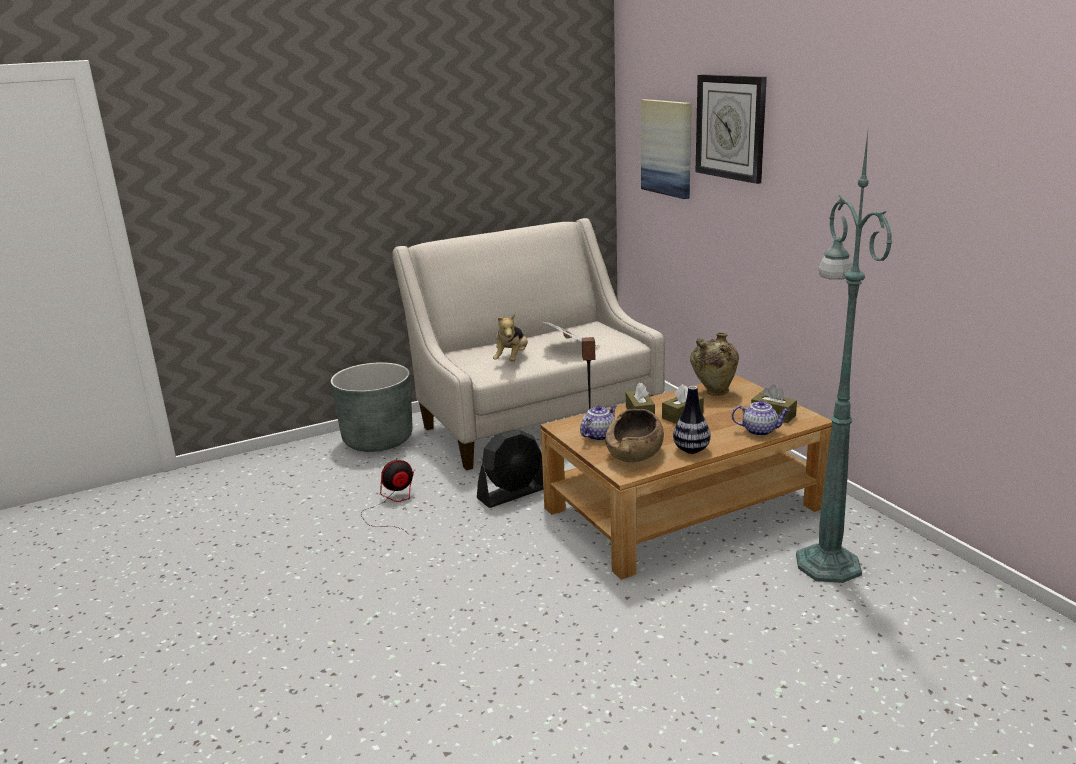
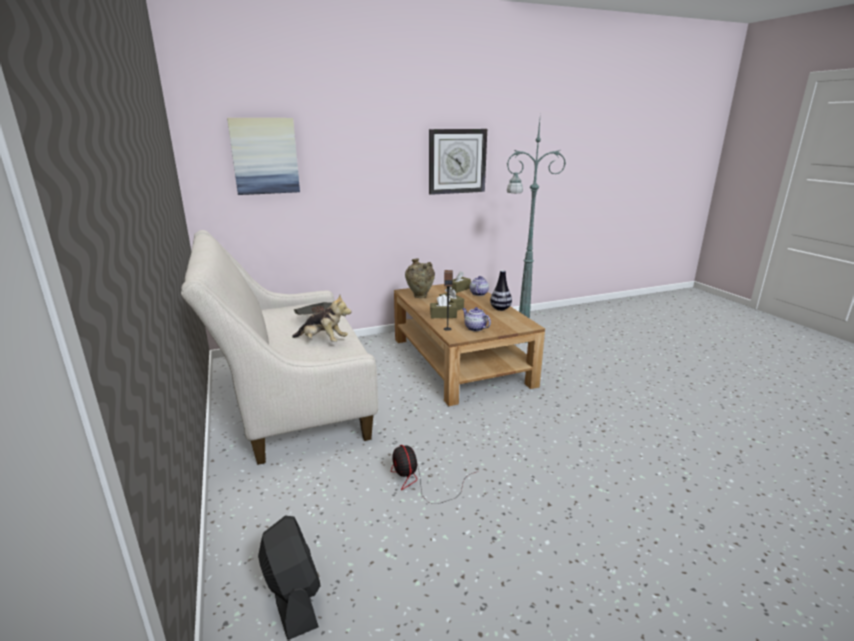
camera: 85 degrees left, 0 degrees up
(378, 440) = (263, 499): grey planter -> none
(513, 493) = (421, 418): black fan -> black fan (293, 596)
(635, 453) = (503, 321): brown bowl -> none
(731, 127) = (340, 132): wall clock -> wall clock (457, 161)

